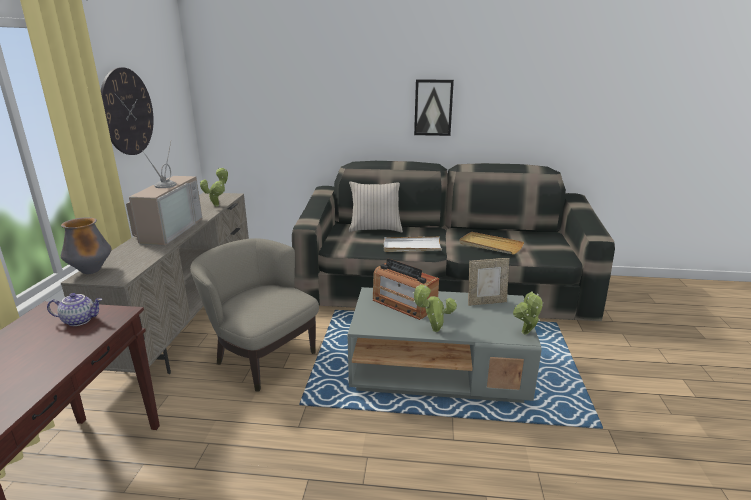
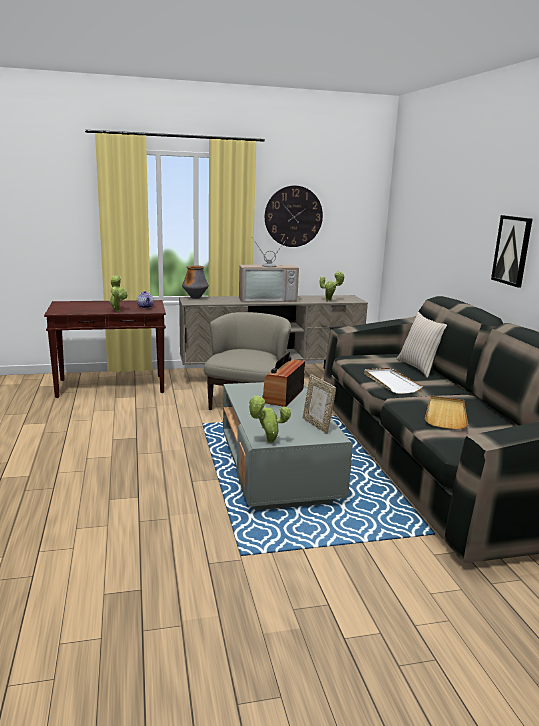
camera: 70 degrees right, 5 degrees down
(433, 330) = (247, 408): potted plant -> potted plant (117, 310)

